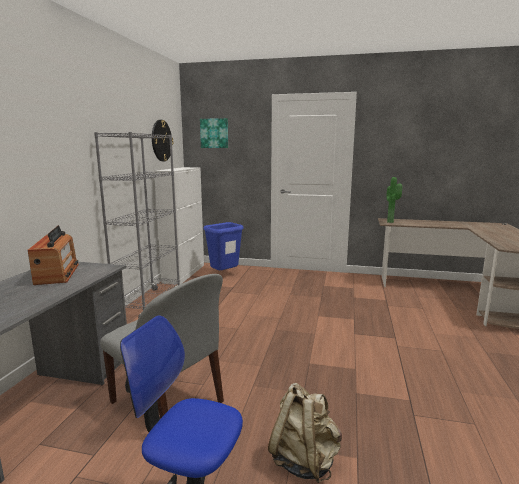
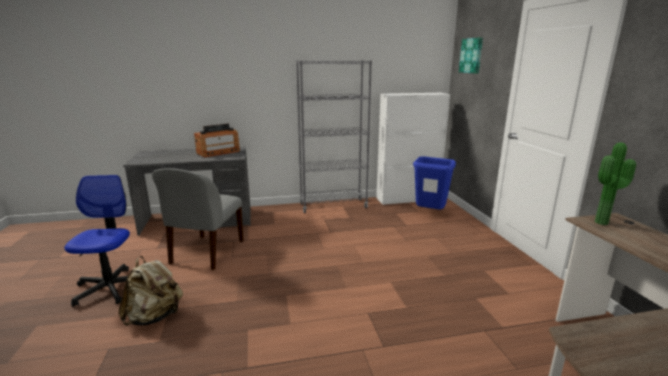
camera: 65 degrees right, 5 degrees up
(161, 140) = (403, 64): wall clock -> none

